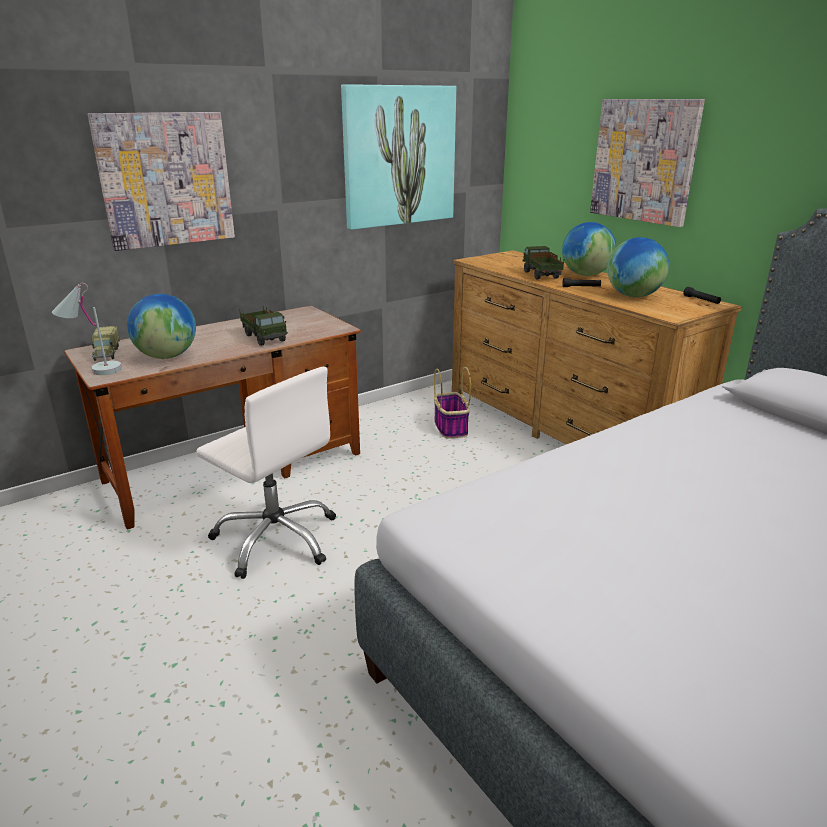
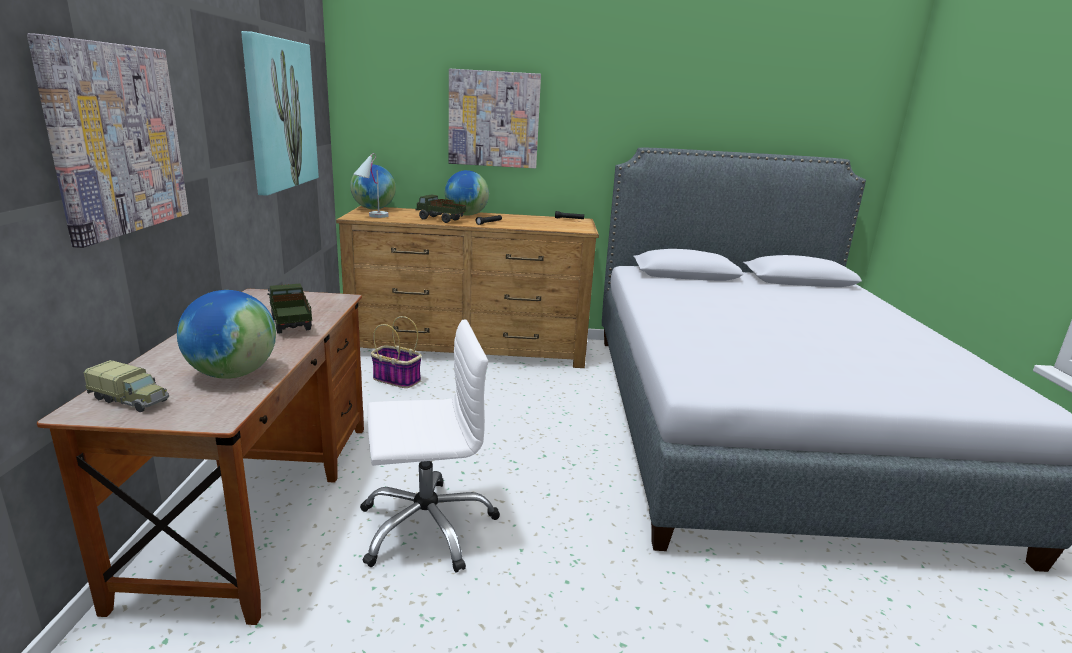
camera: 55 degrees left, 5 degrees down
(94, 370) = (176, 419): white table lamp -> white table lamp (371, 217)
(264, 337) = (291, 325): toy truck -> toy truck turned 120 degrees counterclockwise
(634, 296) = (532, 223): globe -> globe (374, 209)

